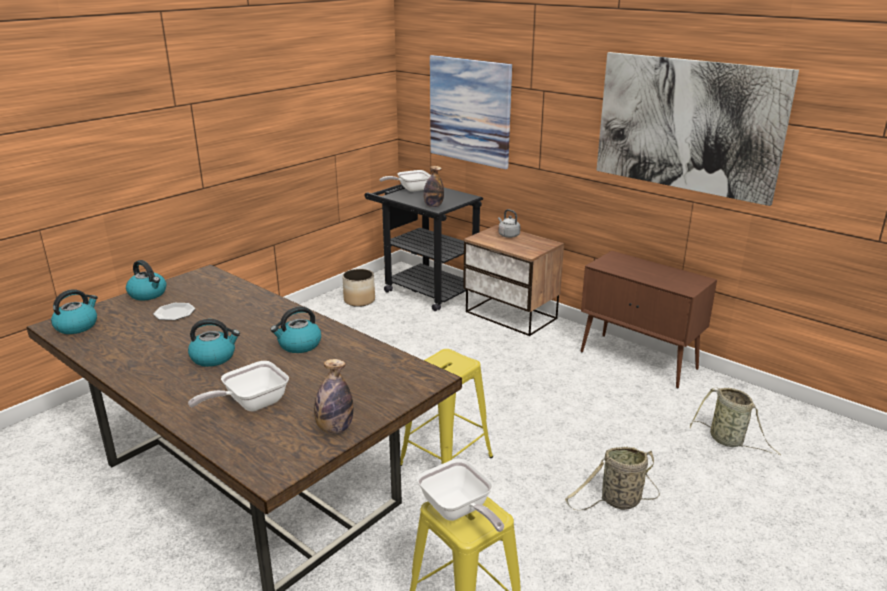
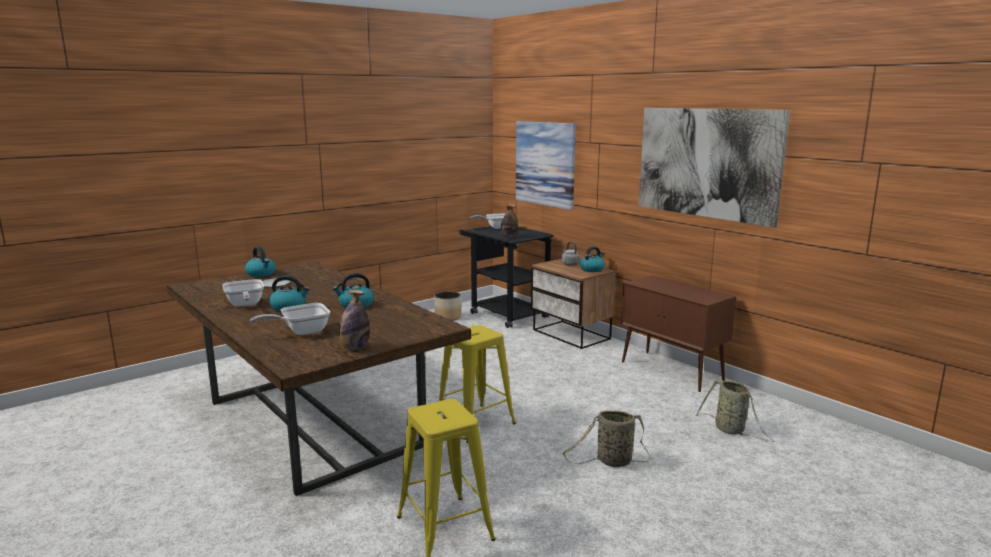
camera: 10 degrees right, 10 degrees down
(77, 326) = (201, 287): kettle -> kettle (592, 269)
(458, 512) = (435, 413): frying pan -> frying pan (245, 305)

